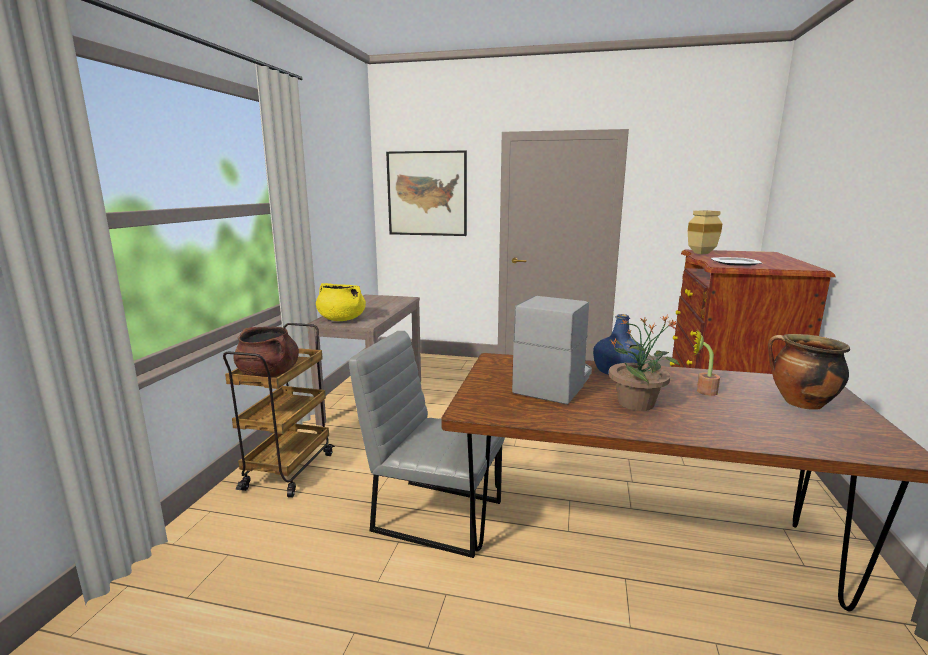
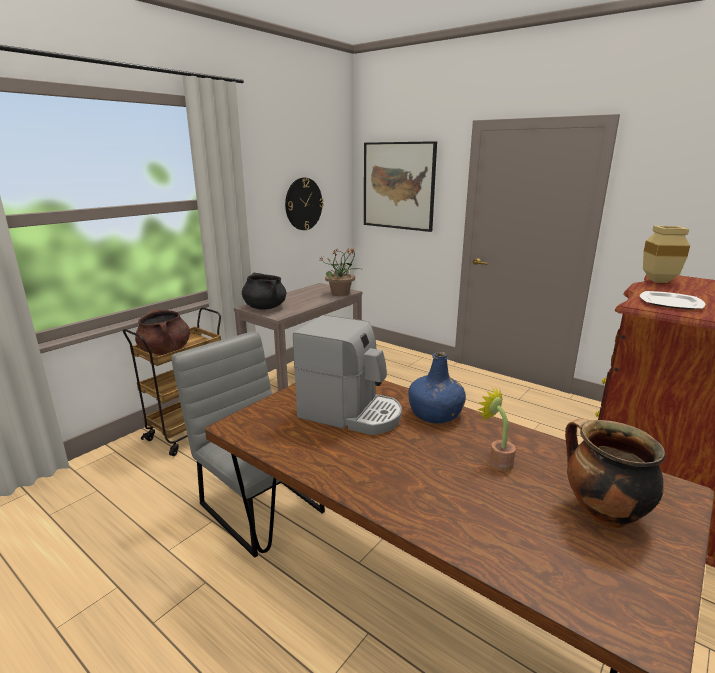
camera: 25 degrees right, 5 degrees up
(341, 212) = (303, 204): none -> wall clock
(341, 319) = (265, 307): yellow cooking pot -> black cooking pot
(554, 383) = (351, 413): coffee machine -> coffee machine turned 60 degrees clockwise
(637, 403) = (400, 458): potted plant -> potted plant (341, 293)

